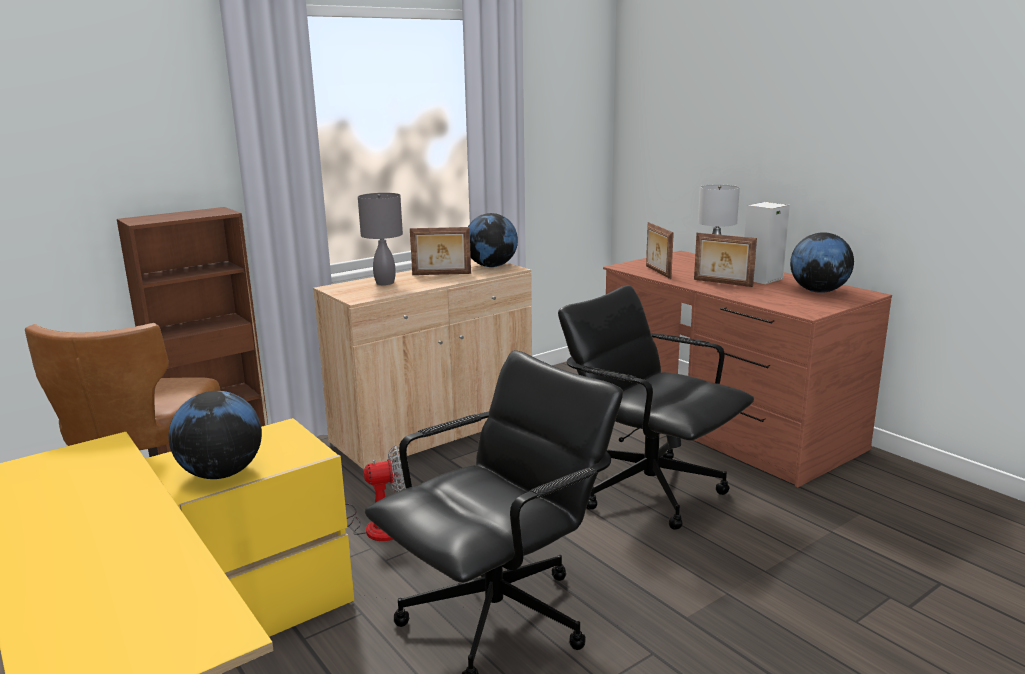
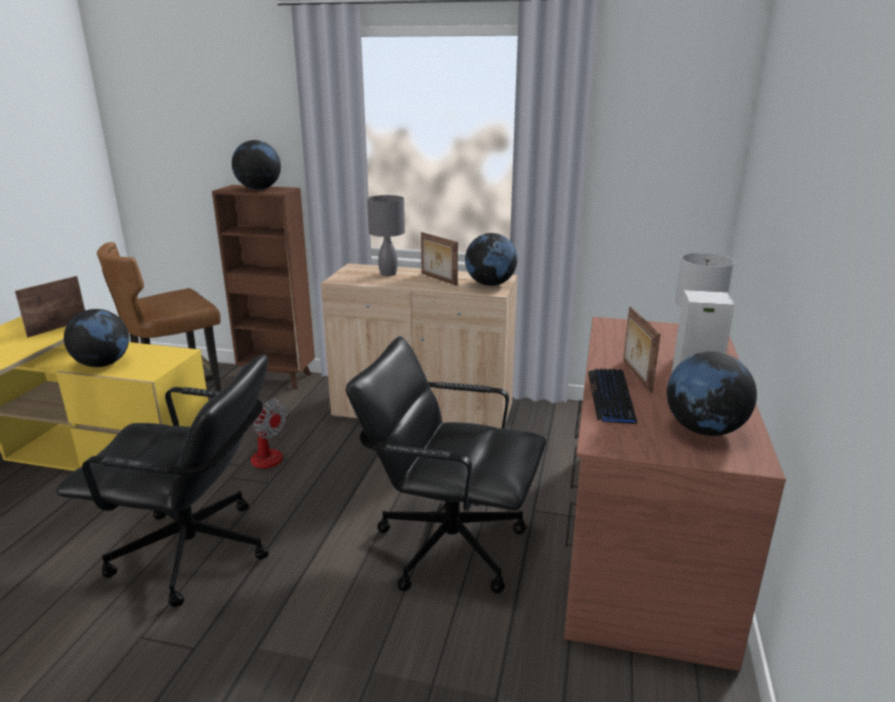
camera: 50 degrees right, 5 degrees up
(184, 214) = (259, 189): none -> globe
(648, 489) = (449, 545): black office chair -> black office chair turned 75 degrees counterclockwise
(657, 272) = (616, 340): picture frame -> picture frame (57, 328)
(745, 295) = (611, 396): none -> keyboard

